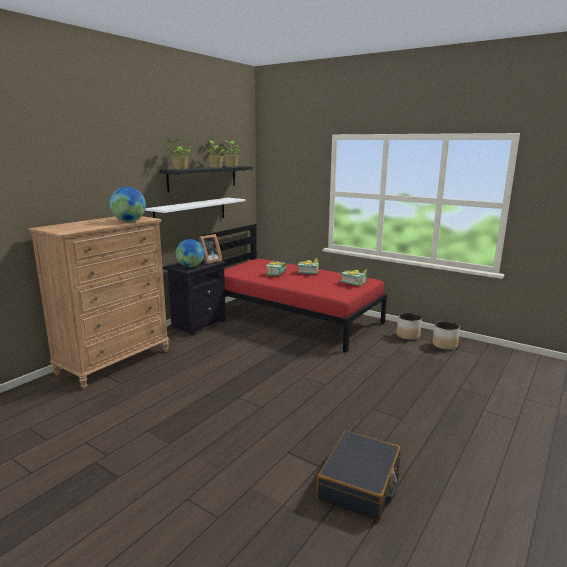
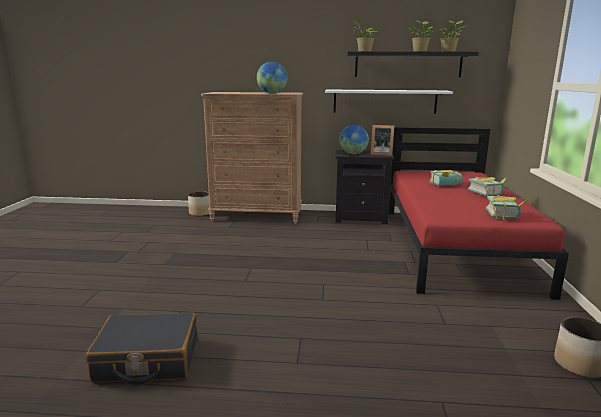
camera: 60 degrees right, 0 degrees up
(408, 336) = (550, 326): planter -> planter (200, 213)

